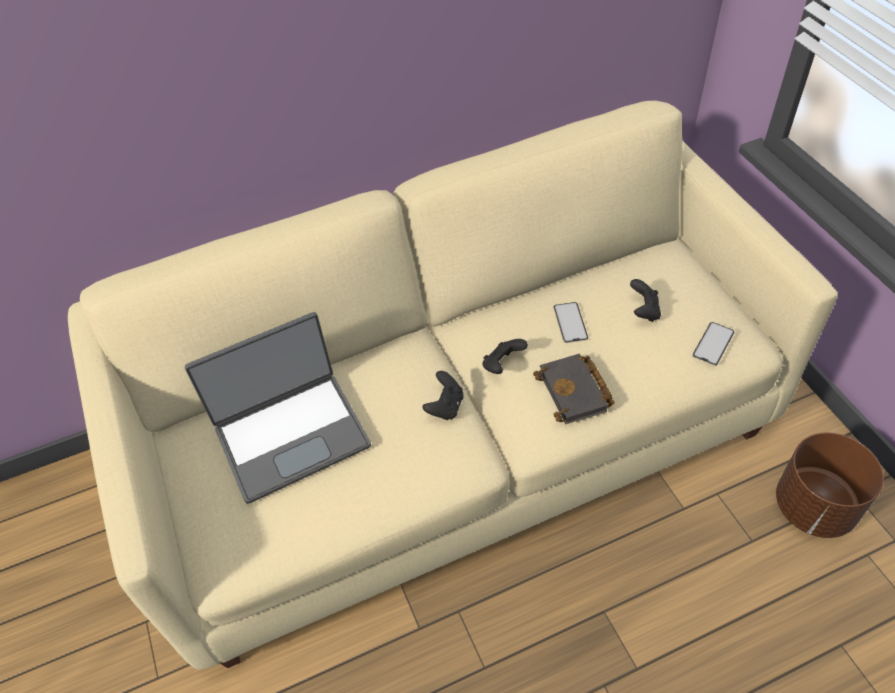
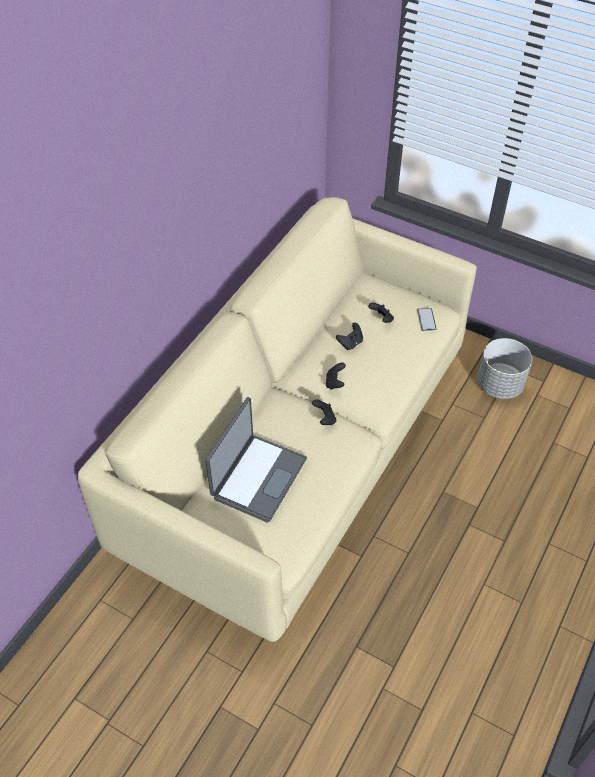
camera: 40 degrees left, 0 degrees up
(570, 322) = (350, 343): phone -> black game controller
(576, 393) = (383, 377): black book -> none
(814, 507) = (500, 385): brown planter -> grey planter

